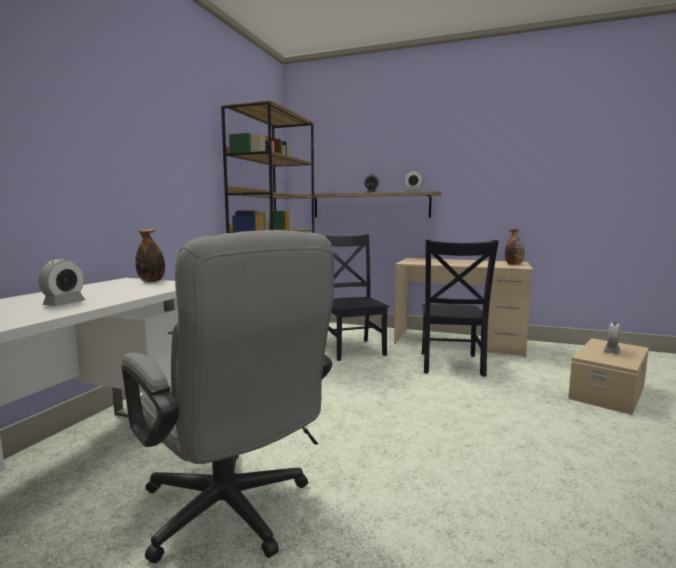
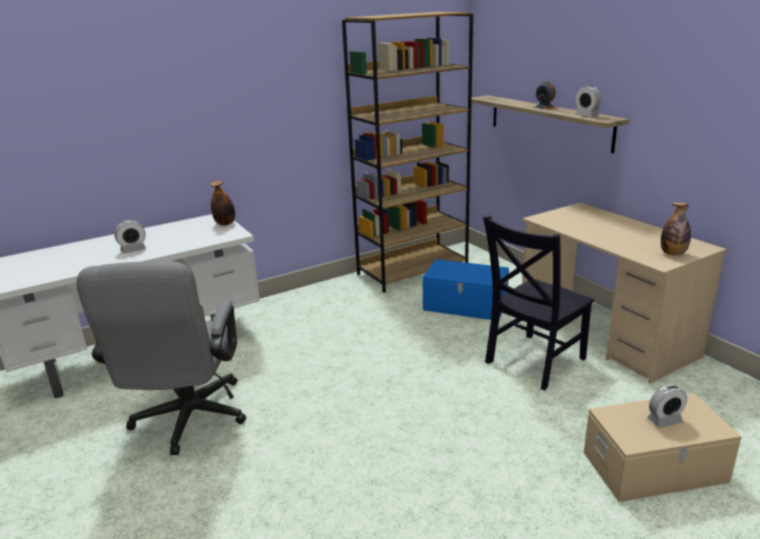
camera: 40 degrees right, 15 degrees up
(352, 348) = (465, 305): black chair -> blue storage box

